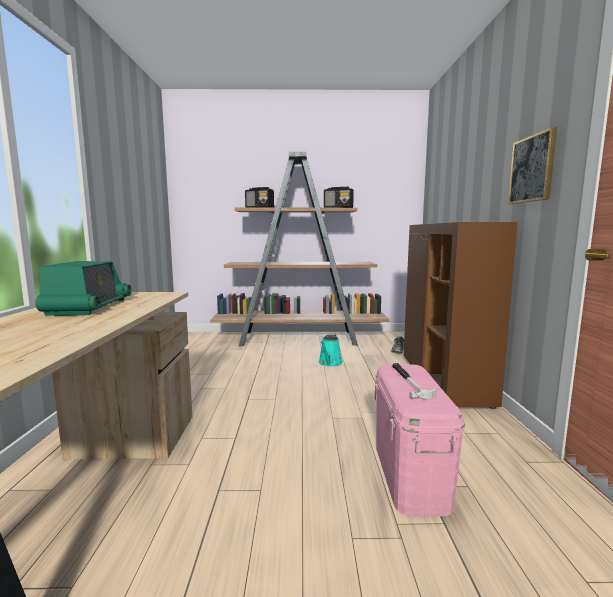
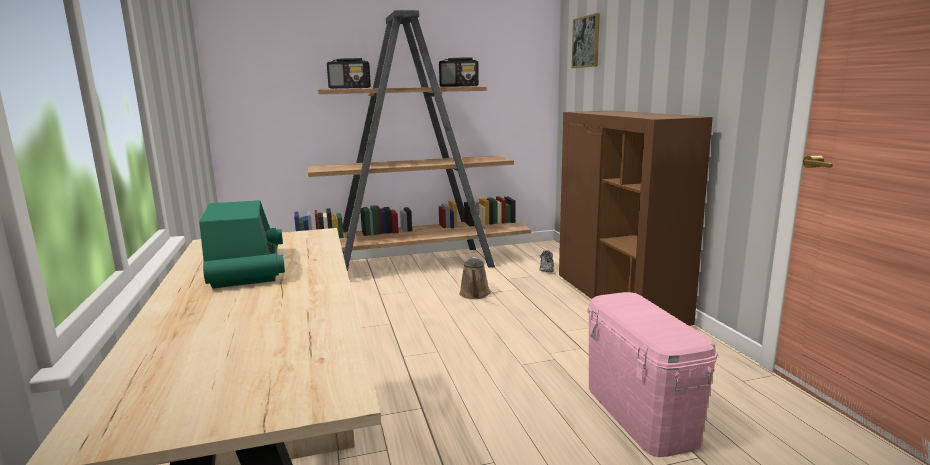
camera: 15 degrees left, 5 degrees up
(329, 363) = (474, 294): turquoise watering can -> brown watering can
(409, 382) = (640, 314): hammer -> none
(532, 169) = (729, 57): picture -> picture (586, 42)

